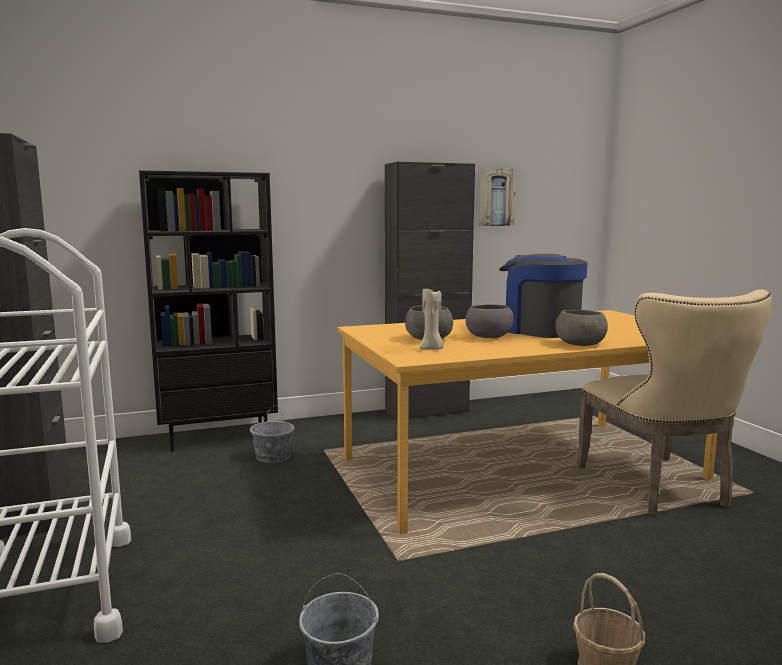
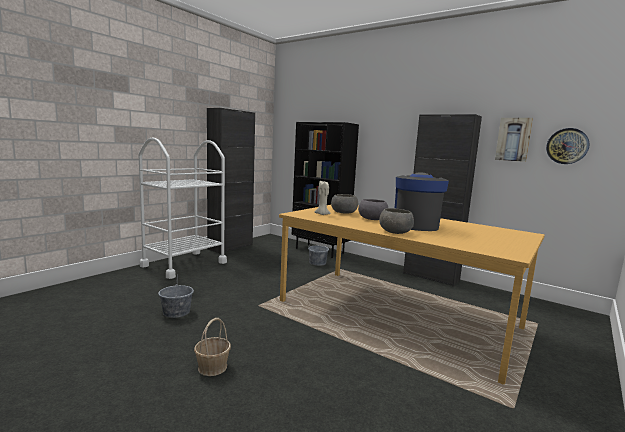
camera: 55 degrees right, 0 degrees up
(547, 204) = (567, 146): none -> wall clock
(660, 489) = (446, 363): beige chair -> none

